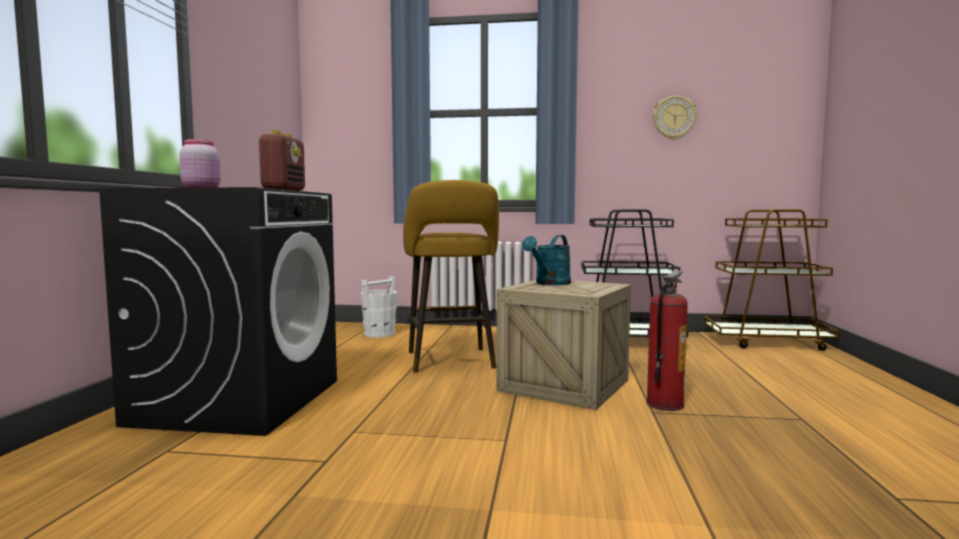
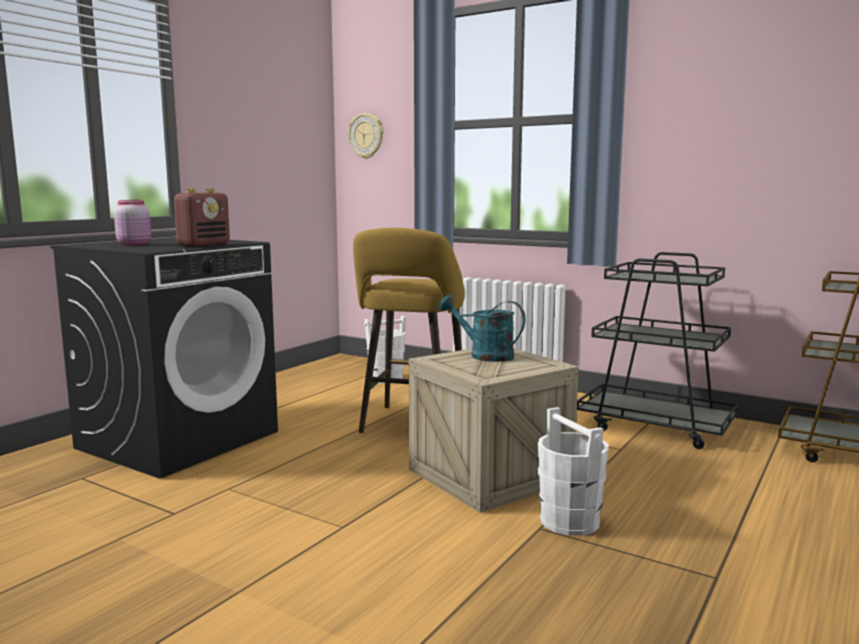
camera: 25 degrees right, 5 degrees up
(549, 283) = (484, 355): turquoise watering can -> turquoise watering can turned 60 degrees clockwise
(664, 404) = (569, 521): fire extinguisher -> white bucket
(674, 118) = (764, 123): wall clock -> wall clock (366, 136)

